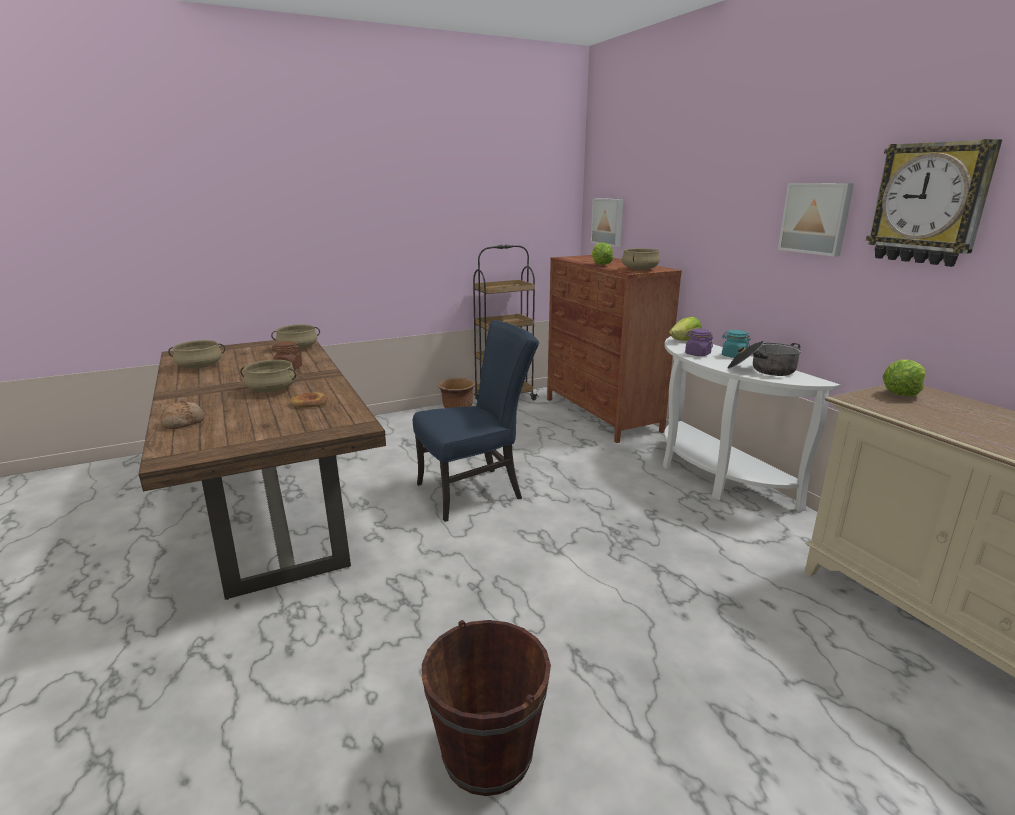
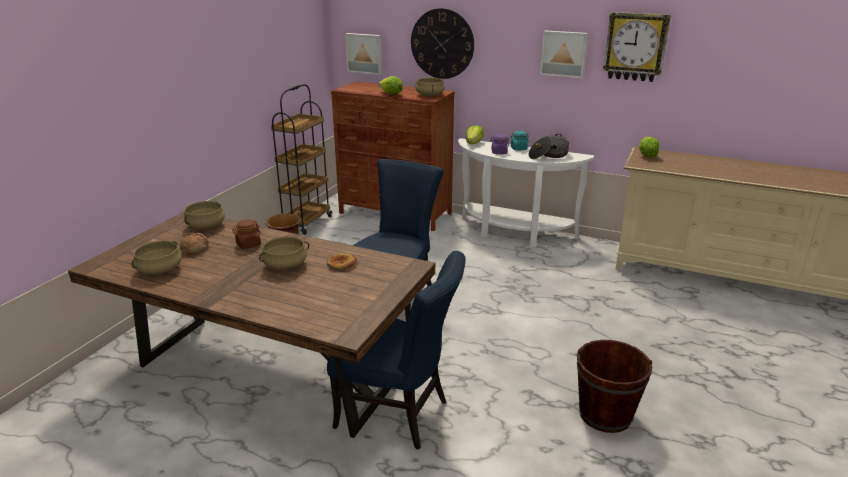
camera: 40 degrees left, 5 degrees up
(183, 422) = (287, 311): bread -> bread (194, 249)
(293, 601) = (399, 414): none -> blue chair
(677, 208) = (442, 44): none -> wall clock

